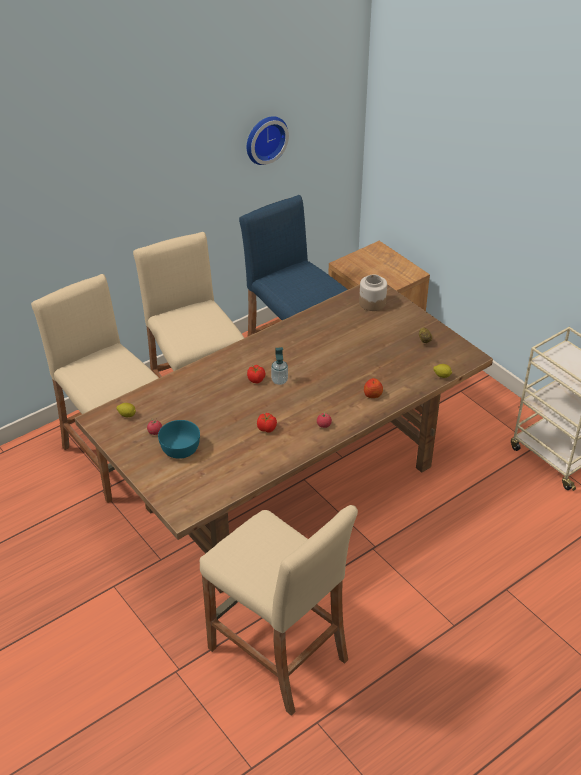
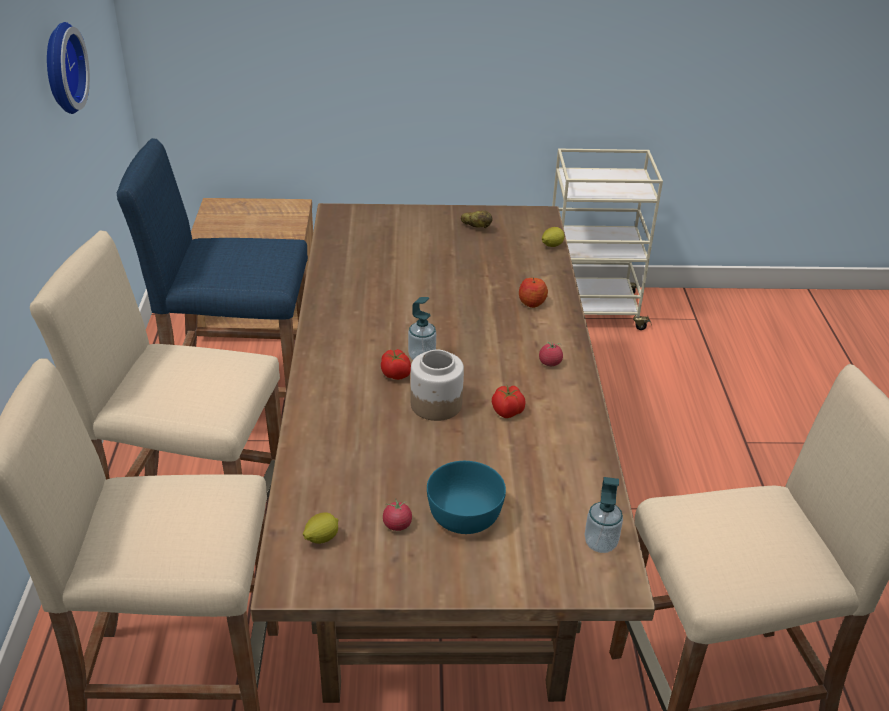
camera: 55 degrees left, 5 degrees down
(202, 499) = (600, 543): none -> soap dispenser
(372, 303) = (363, 227): jar -> jar (435, 404)

